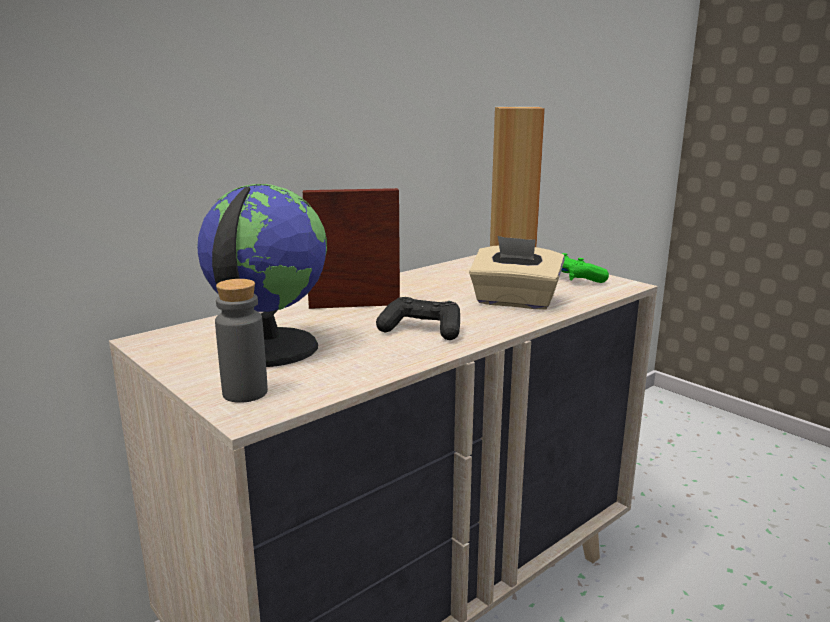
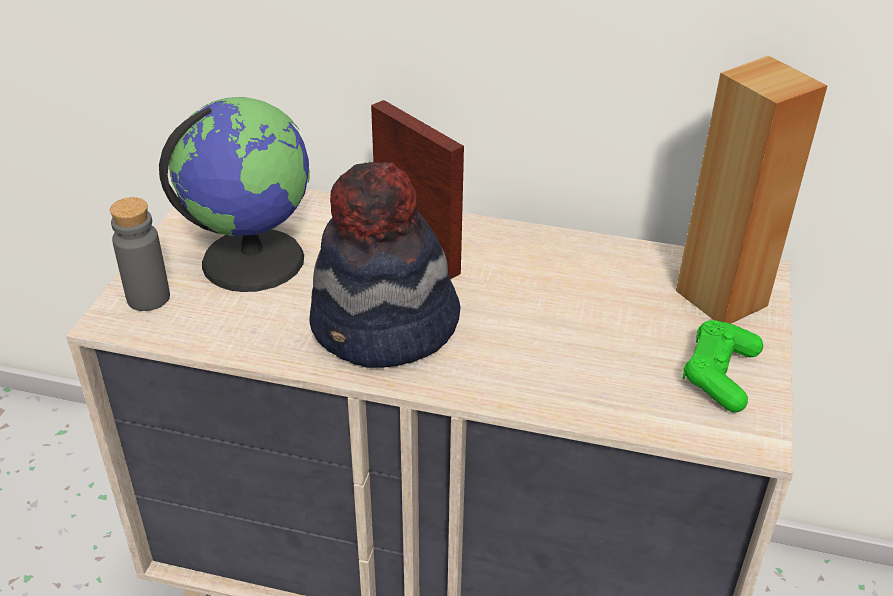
camera: 55 degrees right, 20 degrees up
(422, 330) = (384, 328): black game controller -> hat
(515, 301) = (554, 359): beige tissue box -> none

